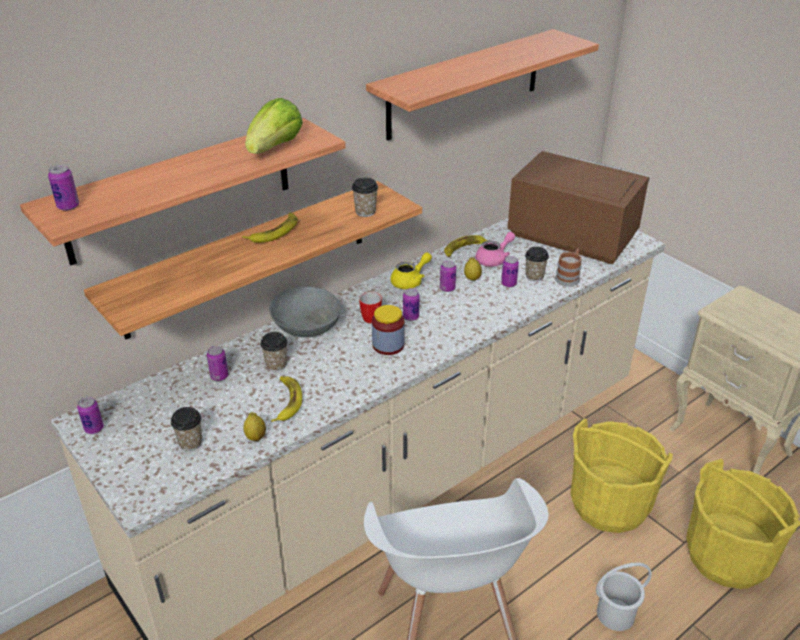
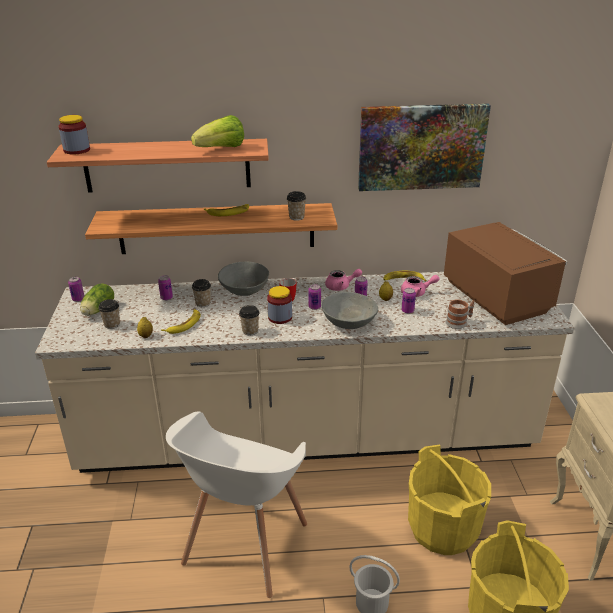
camera: 35 degrees right, 5 degrees down
(68, 206) = (77, 150): can -> jar
(143, 432) = (97, 310): none -> lettuce
(410, 281) = (341, 286): yellow teapot -> pink teapot
(465, 84) = (421, 147): shelf -> picture
(467, 321) = (348, 323): none -> grey bowl
(534, 276) = (433, 313): cup -> cup (250, 331)

